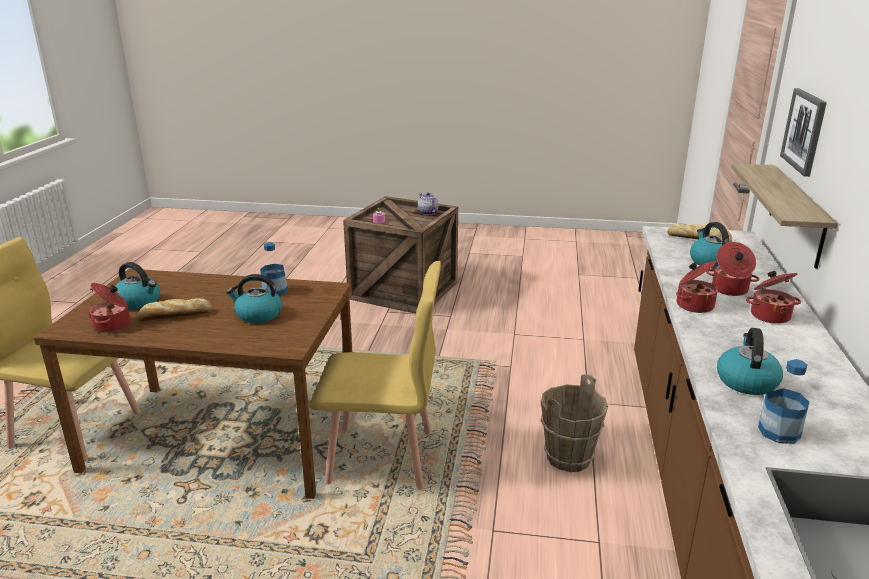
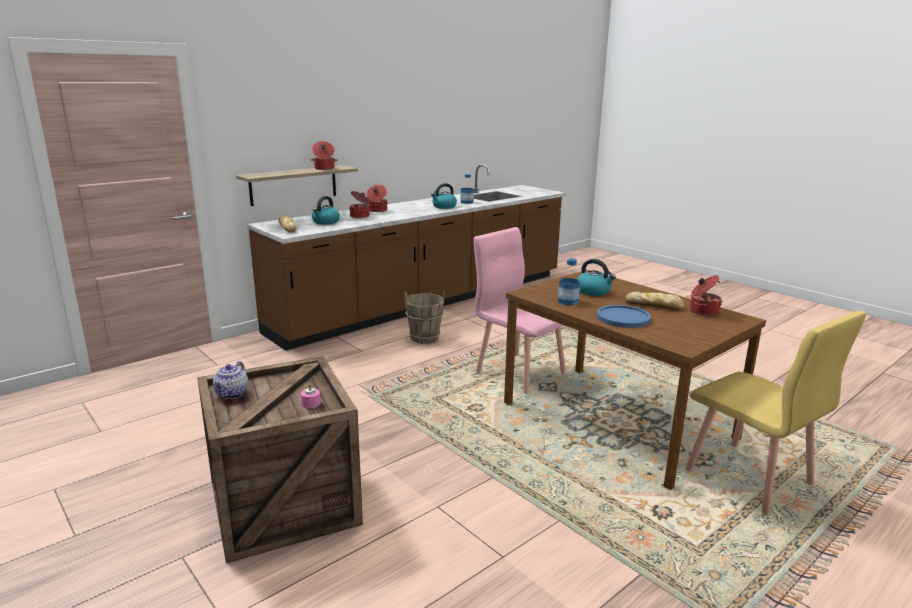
camera: 140 degrees left, 5 degrees down
(139, 302) = (681, 322): kettle -> none
(203, 288) = (623, 318): none -> blue plate
(382, 457) = (520, 372): yellow chair -> pink chair
(693, 305) = (392, 217): cooking pot -> cooking pot (324, 169)
(804, 131) = (273, 138): picture -> none

